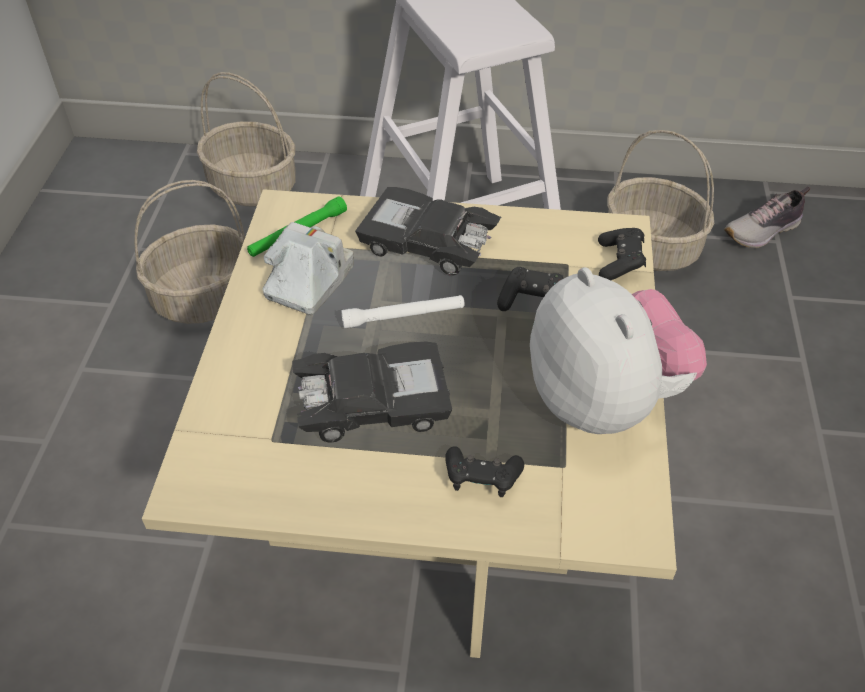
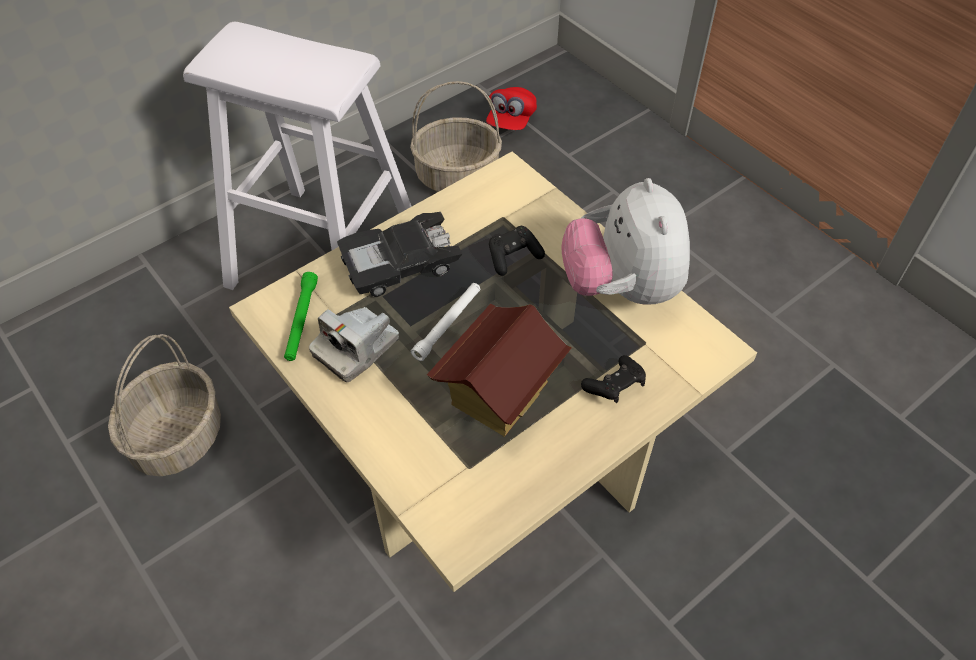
camera: 45 degrees left, 5 degrees up
(254, 187) = (108, 322): basket -> none
(309, 282) = (356, 348): camera -> camera turned 120 degrees counterclockwise
(372, 402) = (498, 393): black toy car -> toy house
(604, 401) = (621, 288): plush toy -> plush toy turned 120 degrees counterclockwise
(620, 262) = (531, 194): black game controller -> none
(763, 231) = (511, 120): shoe -> red cap

